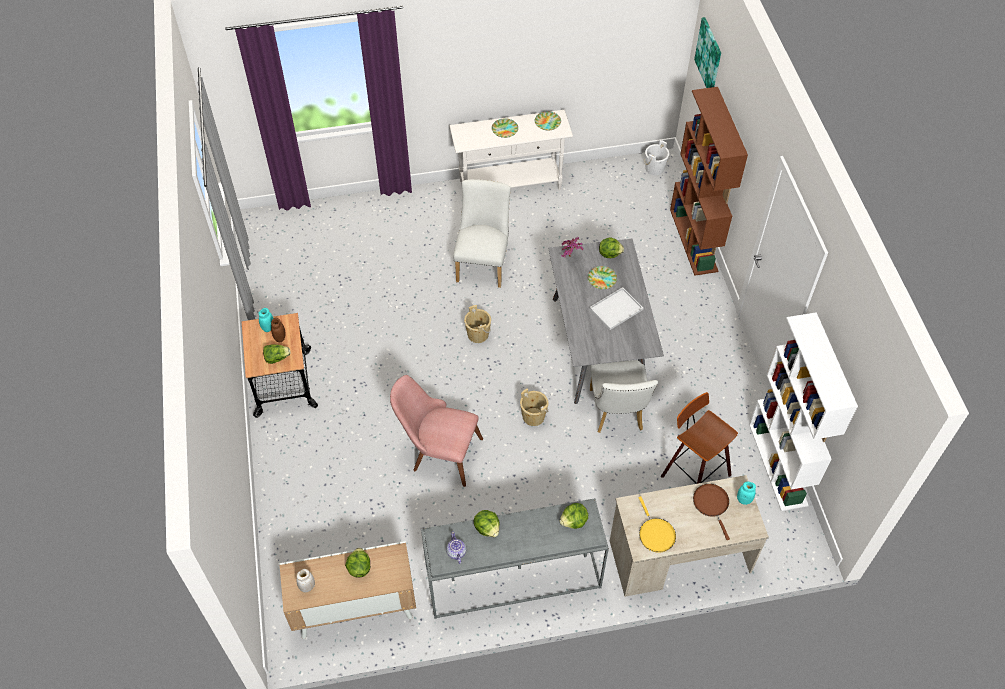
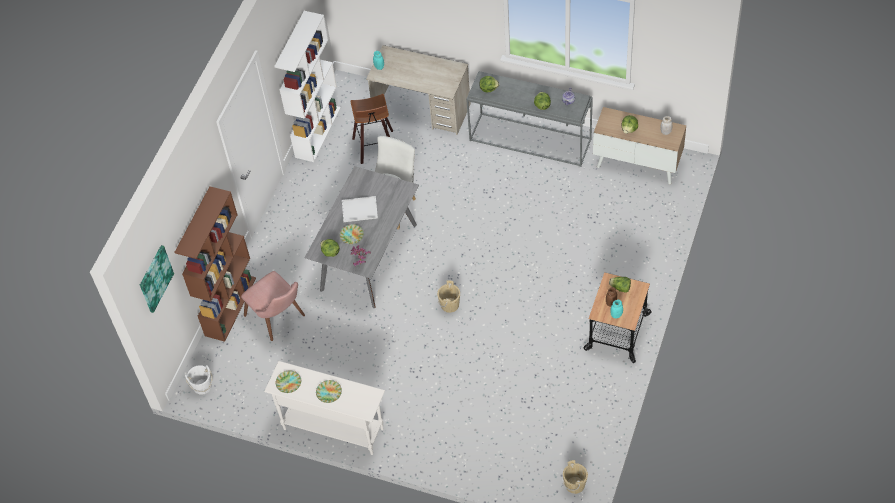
camera: 145 degrees left, 0 degrees up
(438, 452) = (531, 232): pink chair -> pink chair (280, 319)
(483, 263) = (406, 363): white chair -> none
(533, 416) = (451, 228): beige bucket -> beige bucket (575, 484)
(655, 534) = (444, 71): yellow frying pan -> none
(711, 504) = (399, 72): brown frying pan -> none

